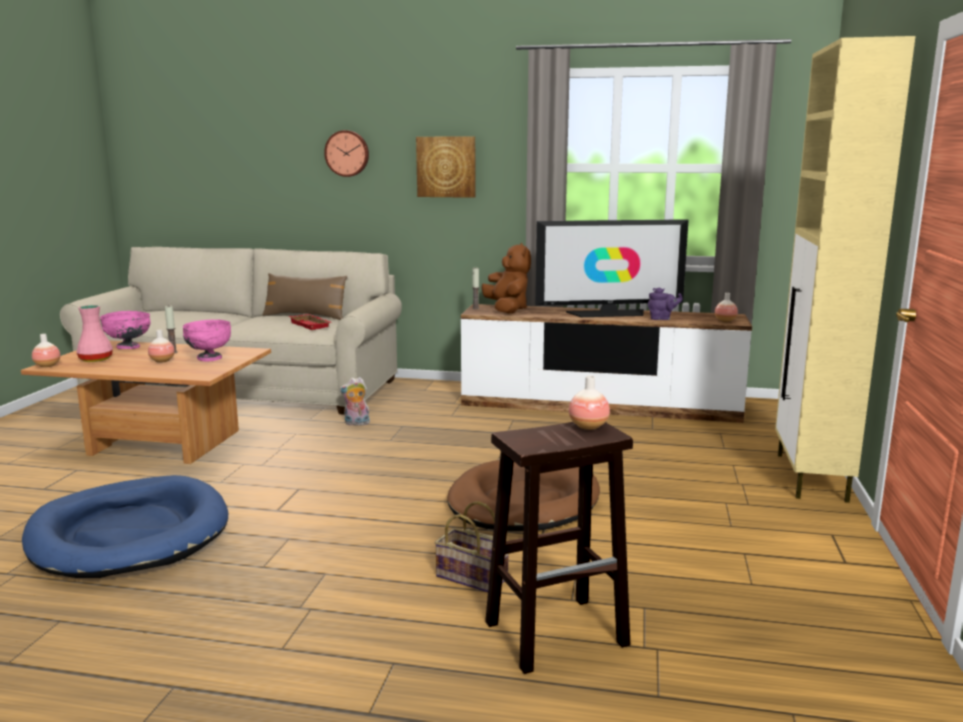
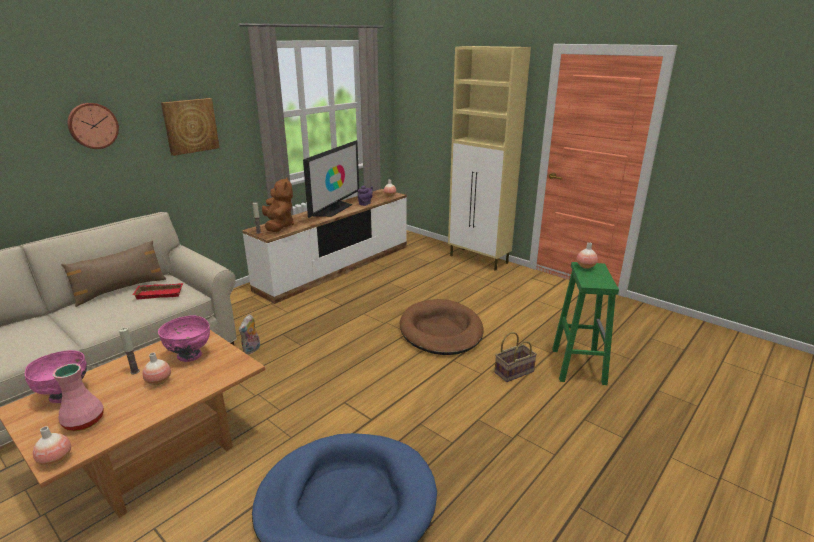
camera: 60 degrees left, 10 degrees up
(507, 309) = (279, 226): brown plush toy -> brown plush toy turned 60 degrees clockwise
(557, 633) = (577, 365): brown stool -> green stool

